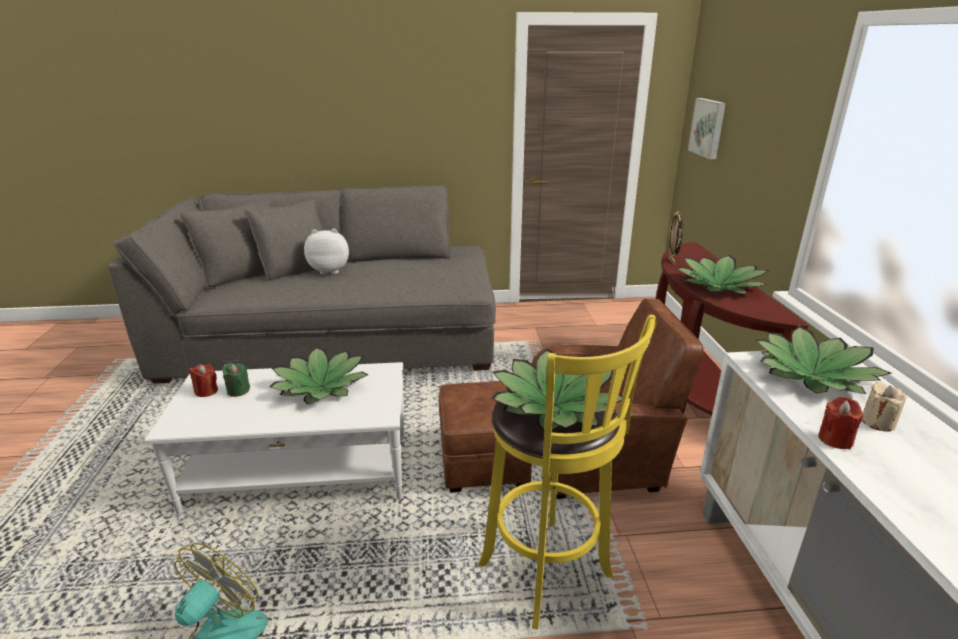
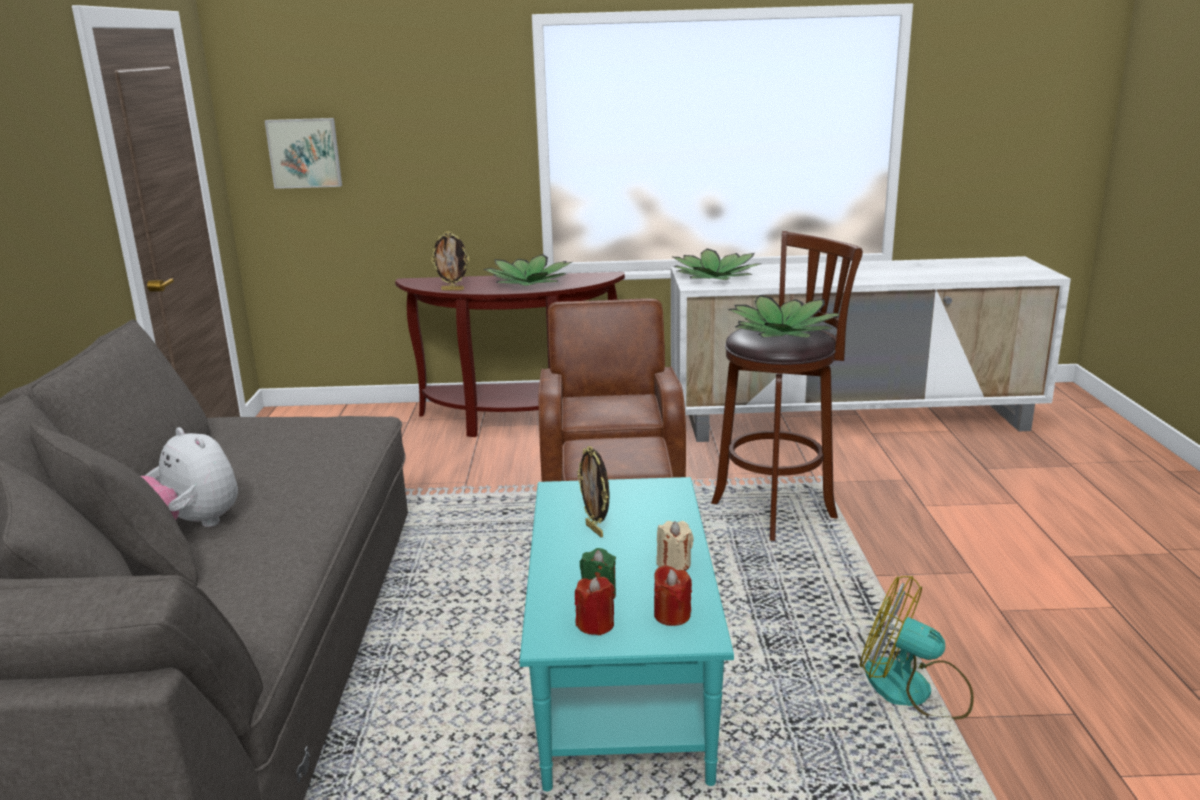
camera: 85 degrees left, 5 degrees down
(301, 473) = (622, 673): white coffee table -> turquoise coffee table
(321, 386) = (595, 530): potted plant -> picture frame
(329, 270) = (192, 525): plush toy -> plush toy turned 45 degrees counterclockwise
(549, 575) = (778, 509): yellow stool -> brown stool
(835, 439) = (799, 282): red candle -> red candle (672, 615)
(878, 422) = (776, 273): beige candle -> beige candle (674, 564)

